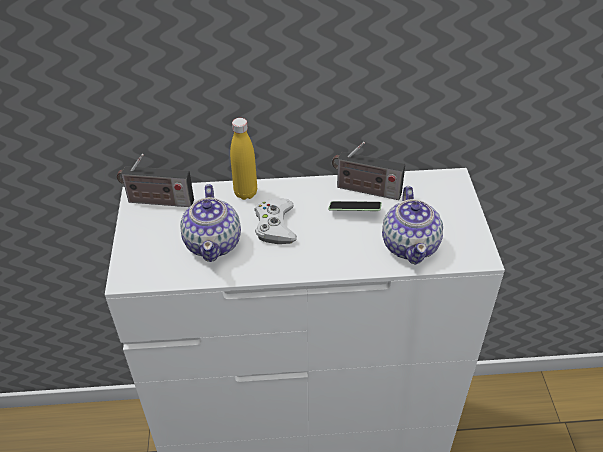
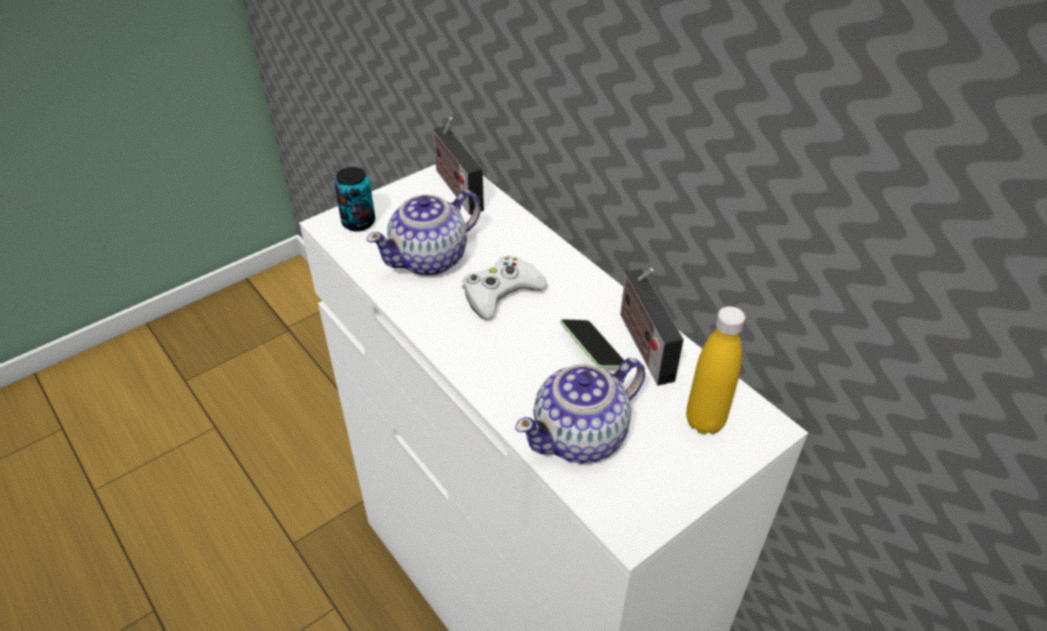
camera: 55 degrees right, 0 degrees up
(140, 263) = (358, 222): none -> can
(245, 193) = (532, 243): yellow bottle -> yellow bottle (704, 421)

